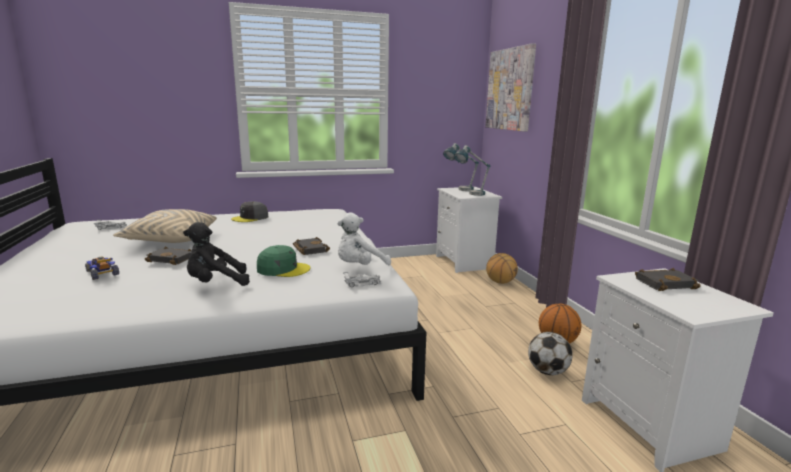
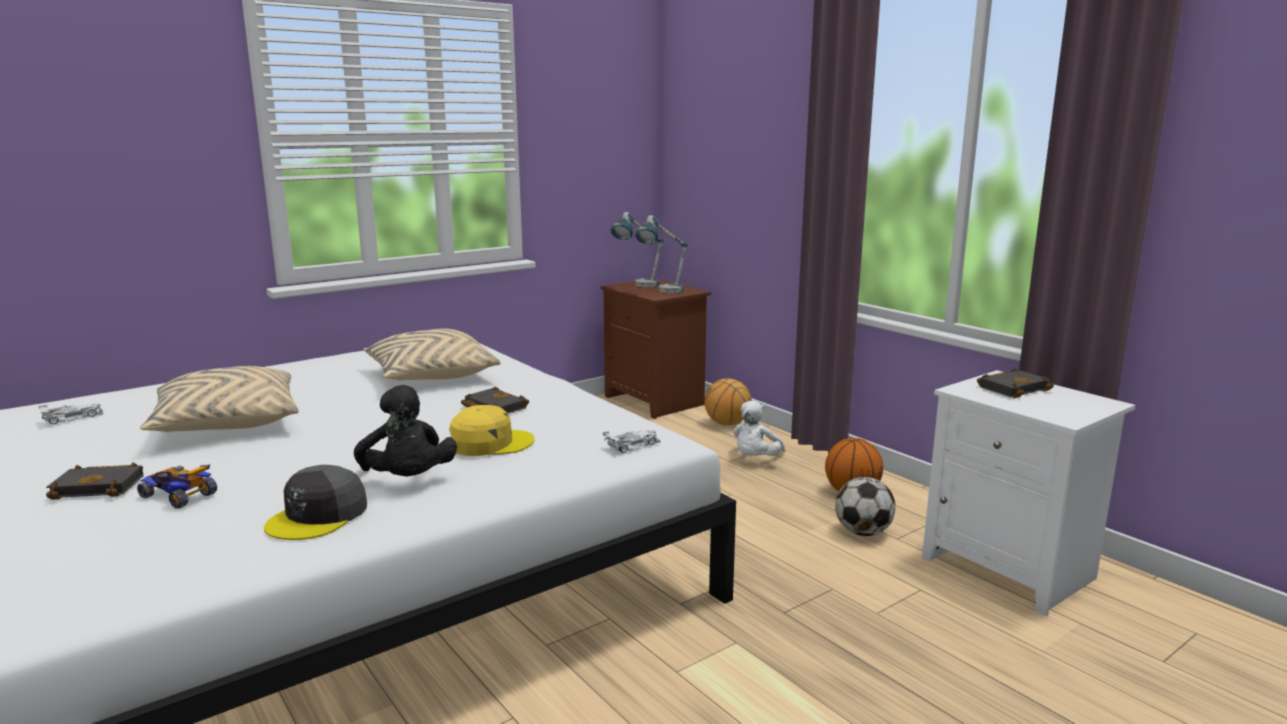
camera: 20 degrees left, 0 degrees up
(172, 259) = (280, 454): black book -> black book (101, 486)
(216, 283) = (408, 480): black plush toy -> black plush toy turned 75 degrees counterclockwise
(250, 218) = (323, 369): grey cap -> grey cap (318, 516)
(283, 269) = (490, 443): green cap -> yellow cap
(298, 228) = (430, 376): none -> beige pillow
(359, 267) = (600, 423): white plush toy -> white plush toy (755, 459)
(465, 262) = (656, 401): white nightstand -> brown nightstand
(510, 89) = (709, 126): picture -> none

